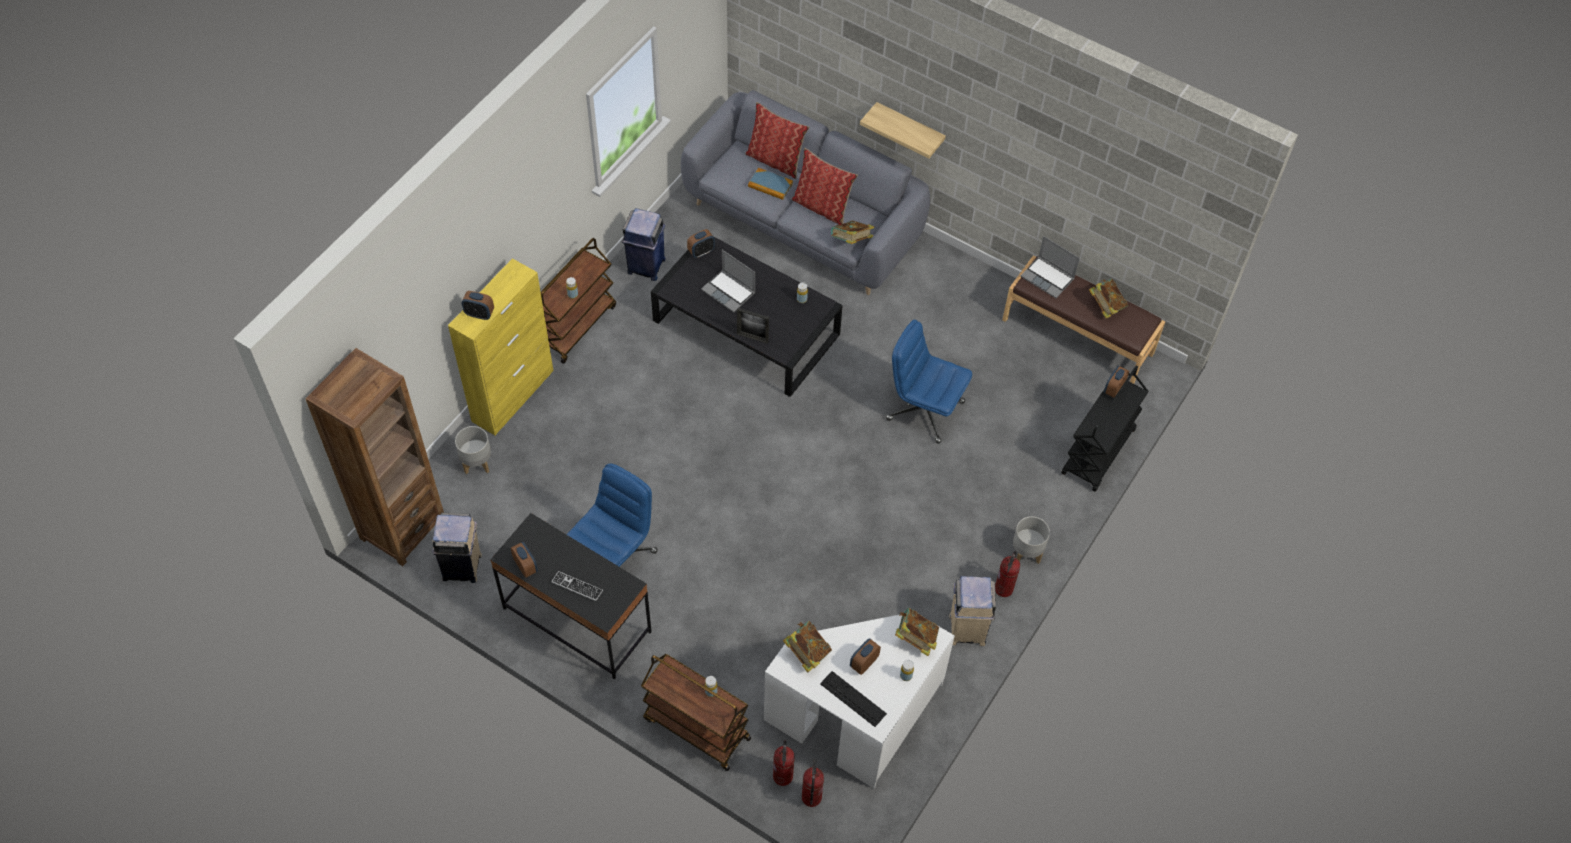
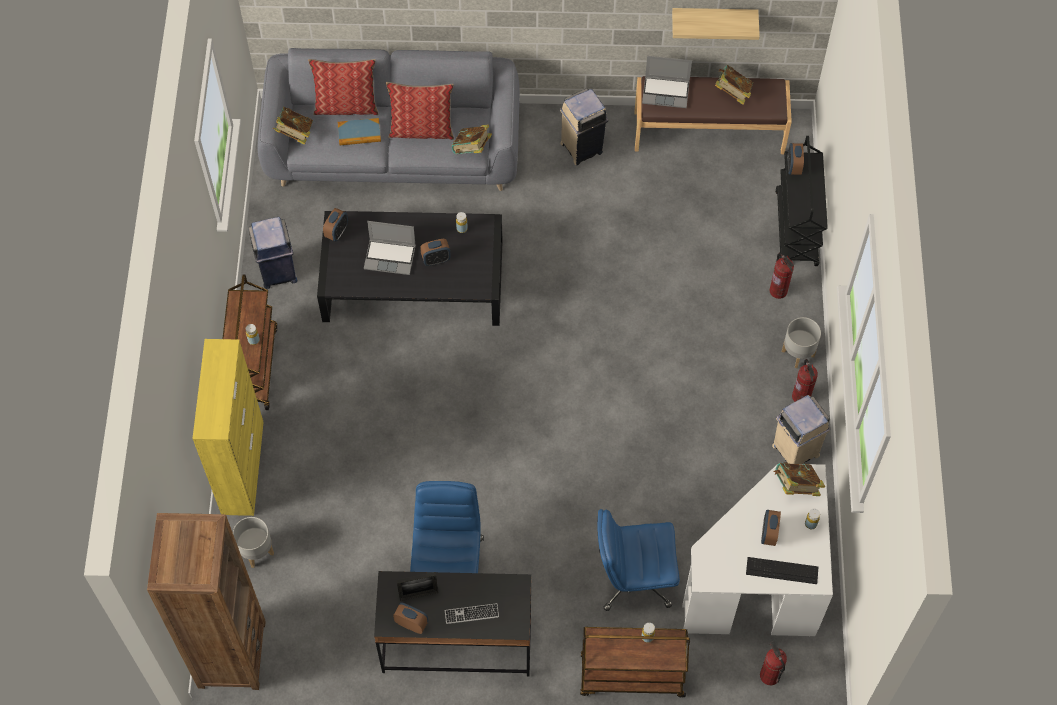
camera: 30 degrees left, 5 degrees up
(463, 567) = (316, 656): beige trash can -> beige trash can (582, 147)
(479, 314) = (215, 411): alarm clock -> alarm clock (436, 259)
(752, 337) = (443, 289): picture frame -> picture frame (418, 595)
(783, 776) = (734, 672): fire extinguisher -> fire extinguisher (778, 291)
(807, 653) = (715, 553): book -> book (294, 133)
(909, 128) = (475, 15): shelf -> shelf (714, 18)
(924, 410) = (625, 272): blue office chair -> blue office chair (633, 578)

